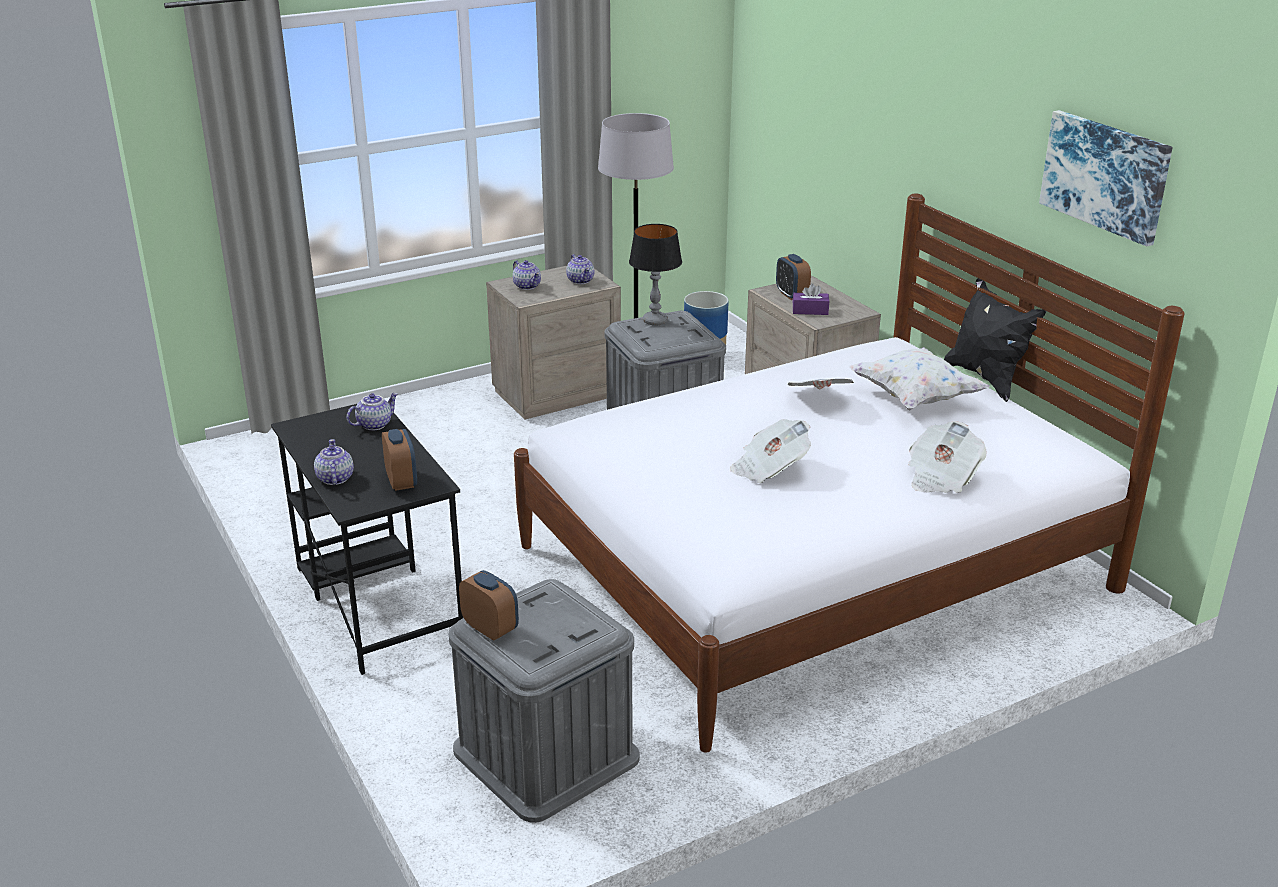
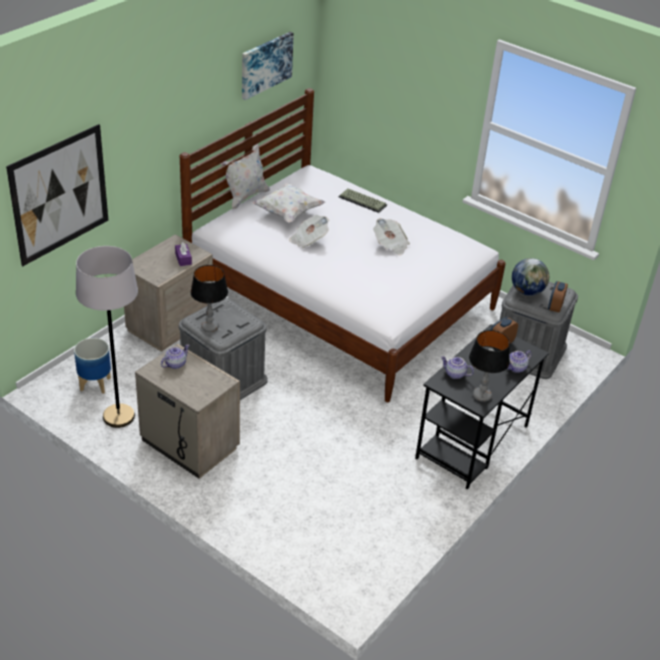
camera: 115 degrees left, 10 degrees up
(310, 433) = (482, 396): none -> table lamp
(527, 286) = (197, 387): teapot -> none
(562, 610) = (527, 291): none -> globe
(789, 109) = (60, 194): none -> picture
(791, 295) = (160, 269): alarm clock -> none
(941, 477) = (363, 201): newspaper -> keyboard
(986, 378) = (245, 197): black pillow -> white pillow

